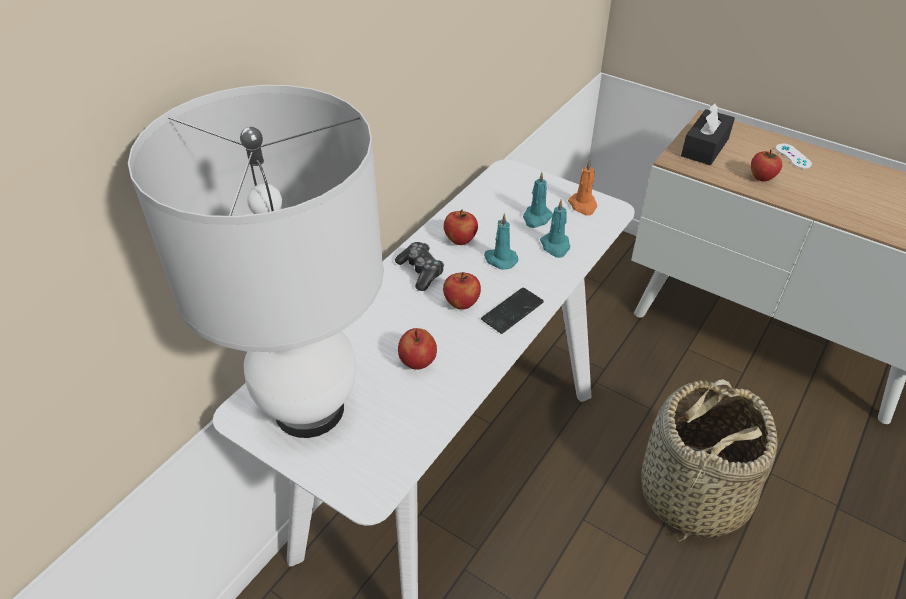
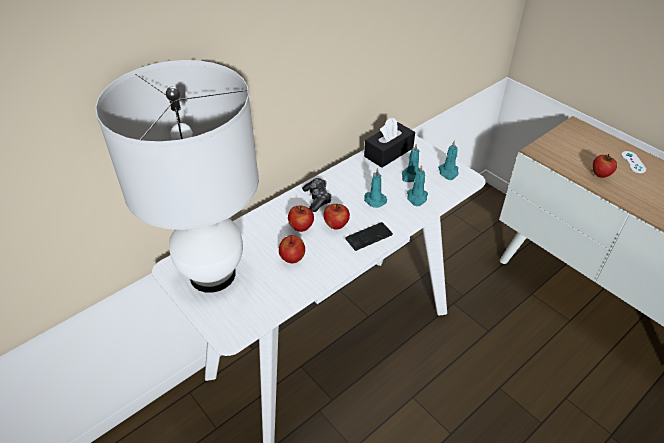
camera: 15 degrees right, 0 degrees up
(460, 240) = (352, 182): apple -> apple (301, 227)
(583, 205) = (448, 172): orange candle -> turquoise candle
(692, 494) = (499, 398): basket -> none
(705, 147) = (564, 144): black tissue box -> black tissue box (388, 152)

